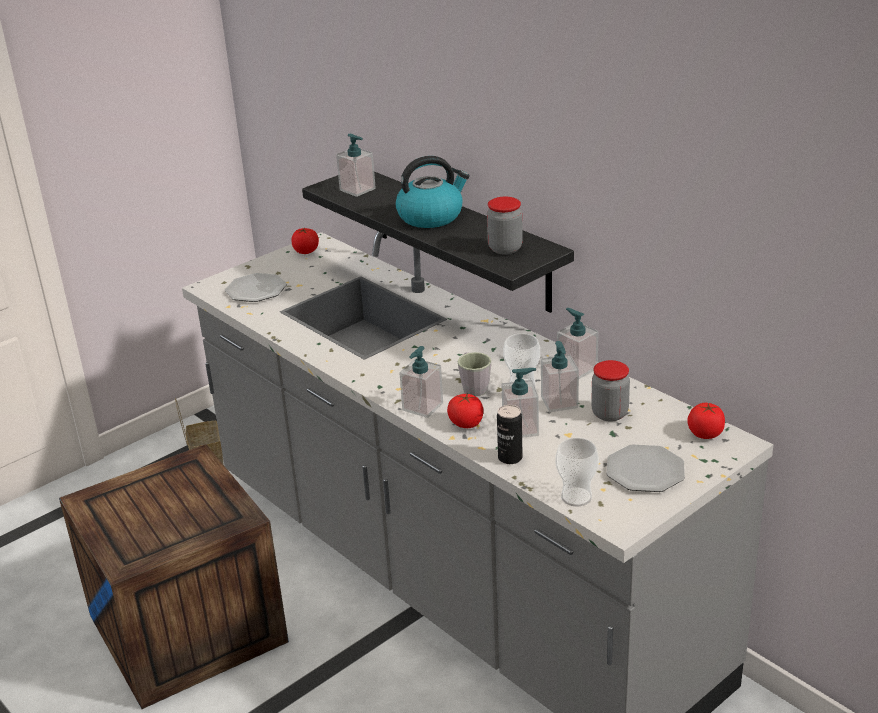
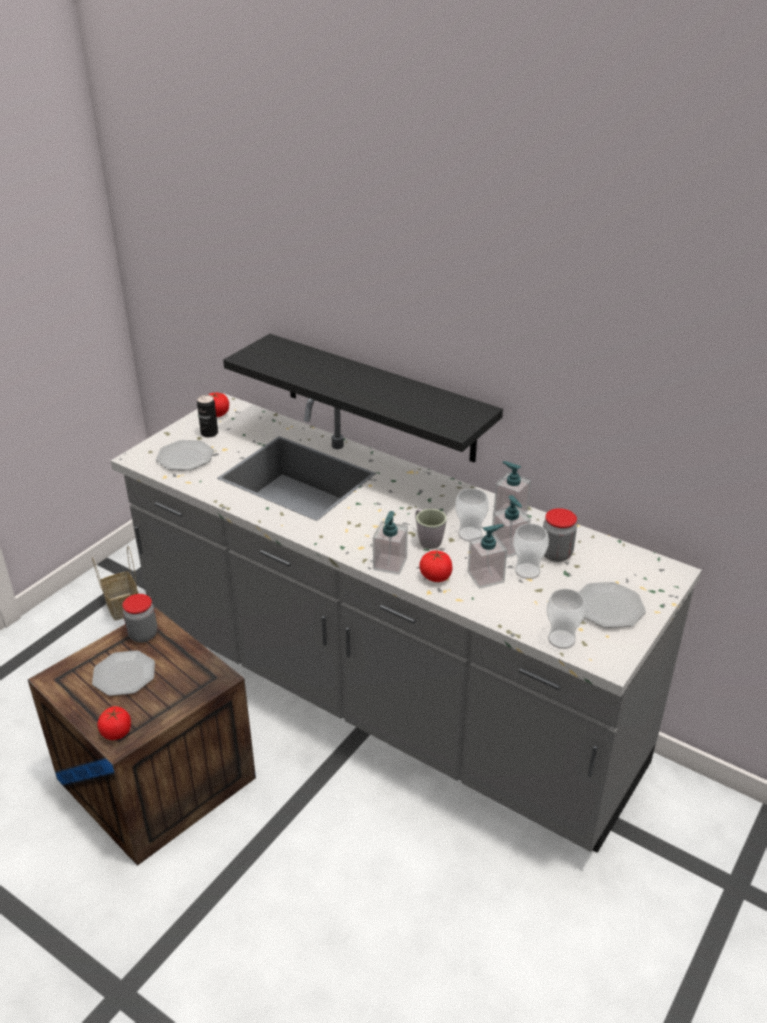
camera: 15 degrees left, 5 degrees up
(151, 504) = (124, 675): none -> plate
(357, 189) = (277, 358): soap dispenser -> none
(431, 216) = (359, 382): kettle -> none
(505, 248) = (442, 411): jar -> jar (143, 635)
(510, 458) = (488, 607): can -> can (209, 433)
(569, 427) = (527, 571): none -> cup
(705, 433) = (643, 565): tomato -> tomato (116, 732)

